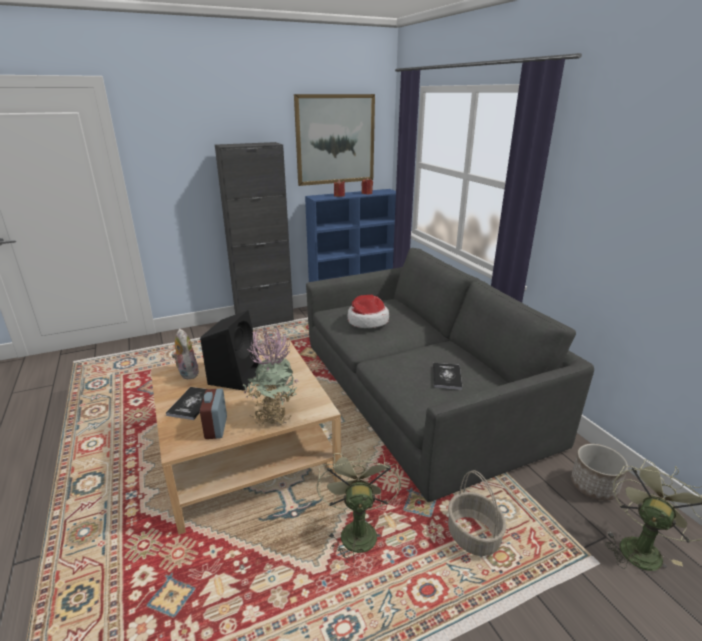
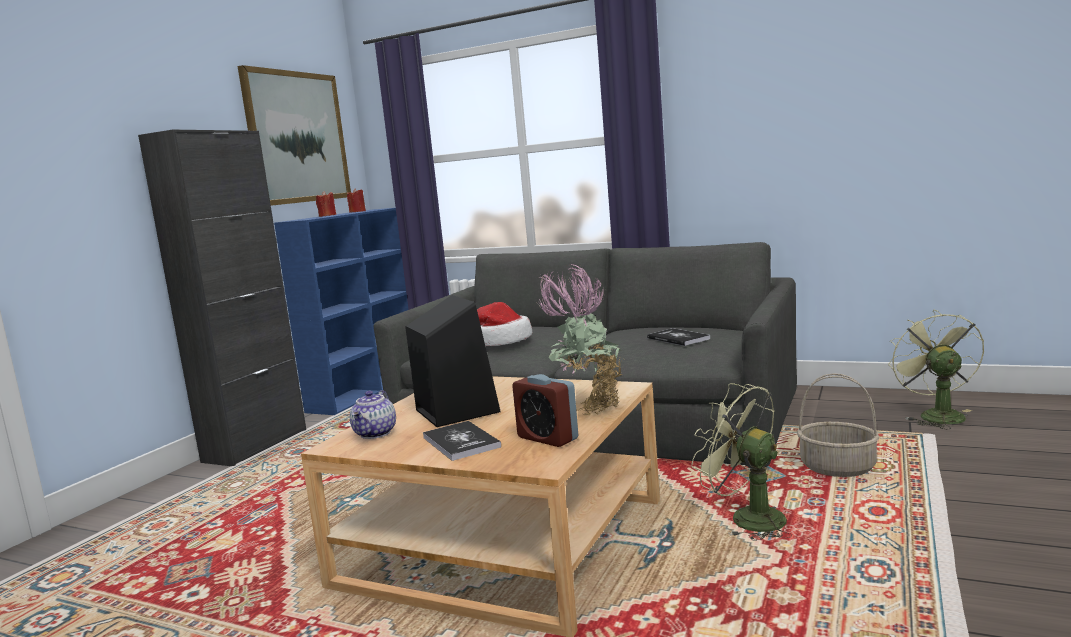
camera: 40 degrees left, 15 degrees down
(187, 373) = (376, 433): plush toy -> teapot
(594, 486) = (849, 403): planter -> none

